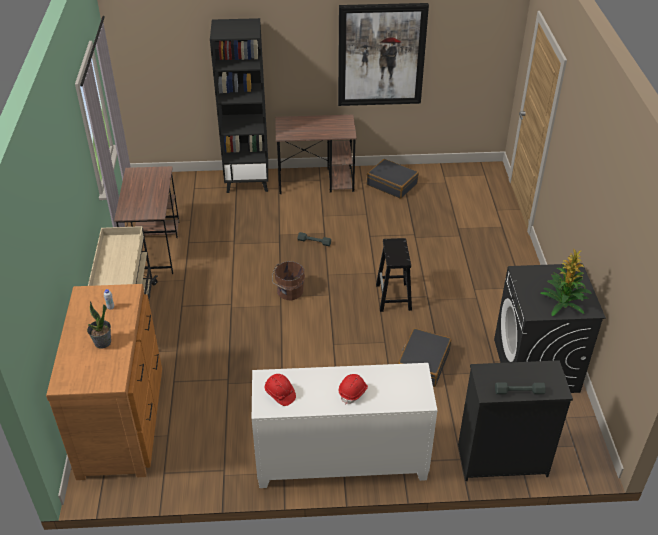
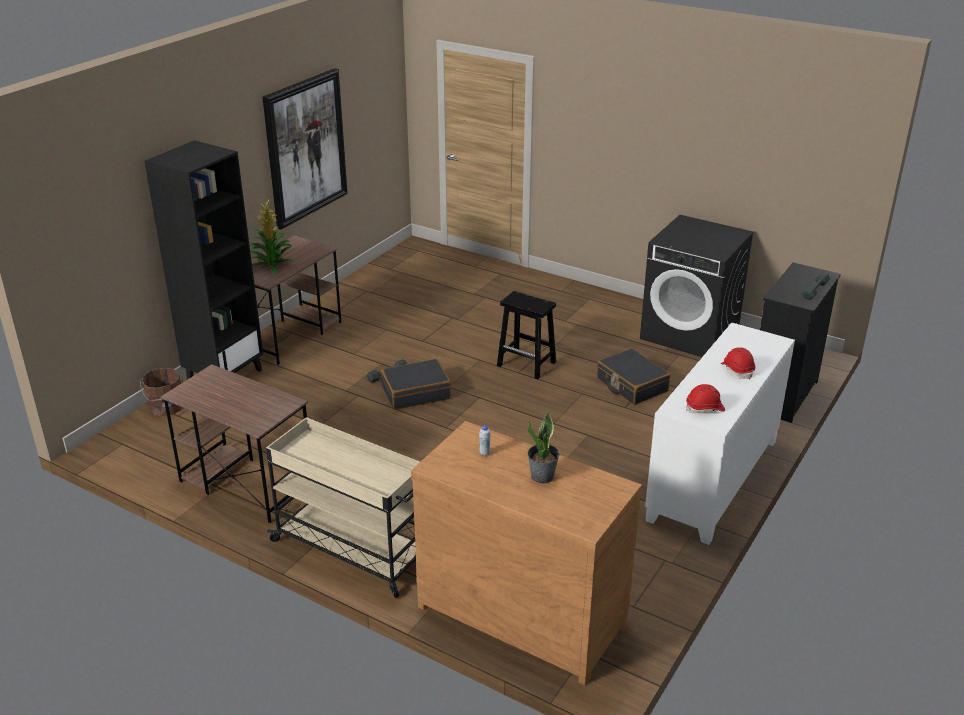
camera: 55 degrees left, 10 degrees down
(289, 292) = (445, 419): brown bucket -> brown bucket (166, 407)
(392, 184) = (362, 298): black suitcase -> black suitcase (415, 392)
(563, 302) = (719, 239): potted plant -> potted plant (272, 264)

